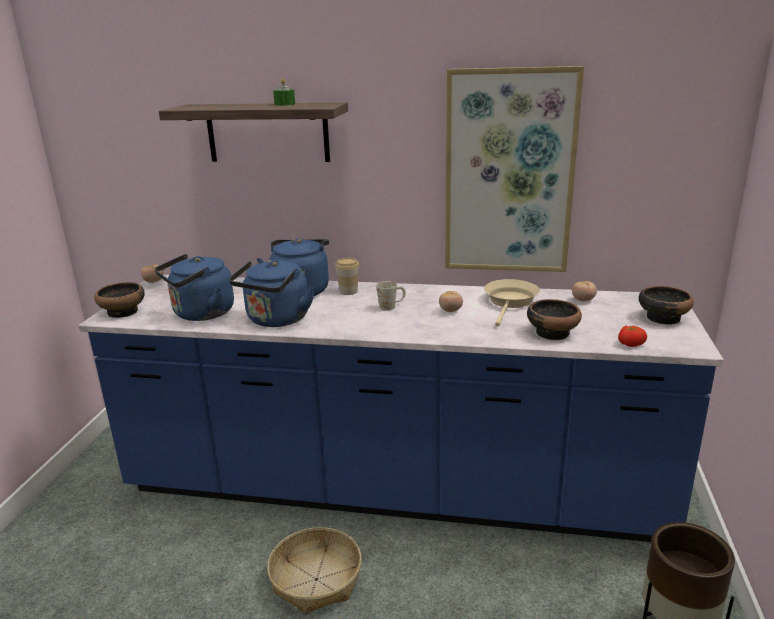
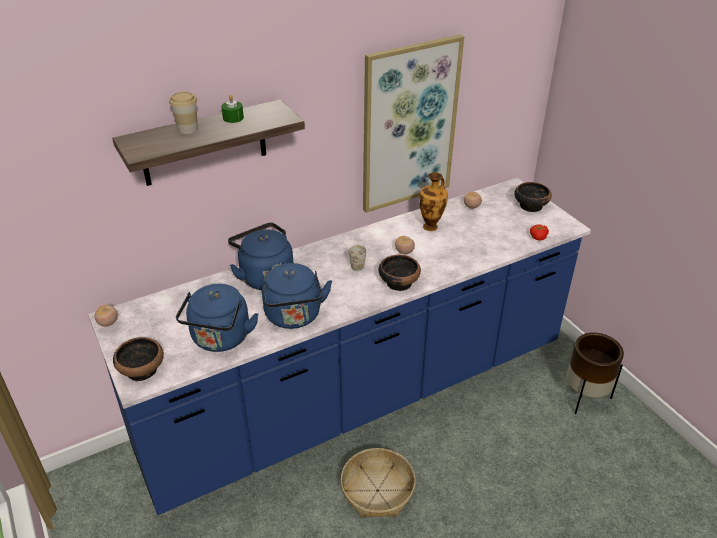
camera: 40 degrees left, 15 degrees up
(348, 291) = (305, 262): cup -> cup (187, 129)
(510, 302) = (431, 226): beige frying pan -> vase
(552, 332) = (488, 246): bowl -> bowl (398, 282)

